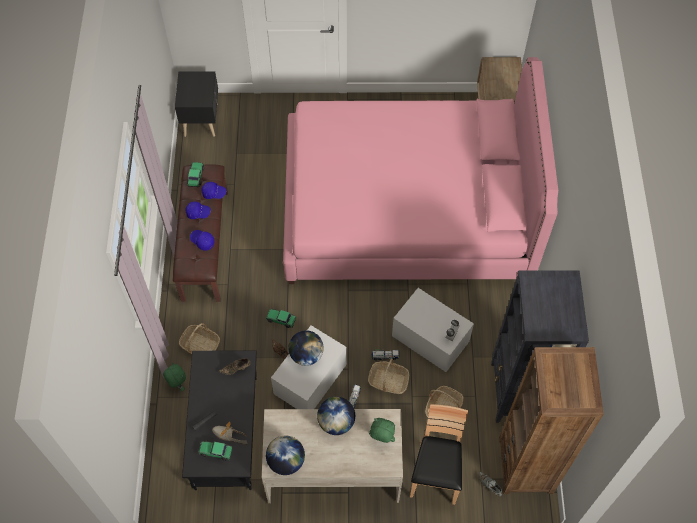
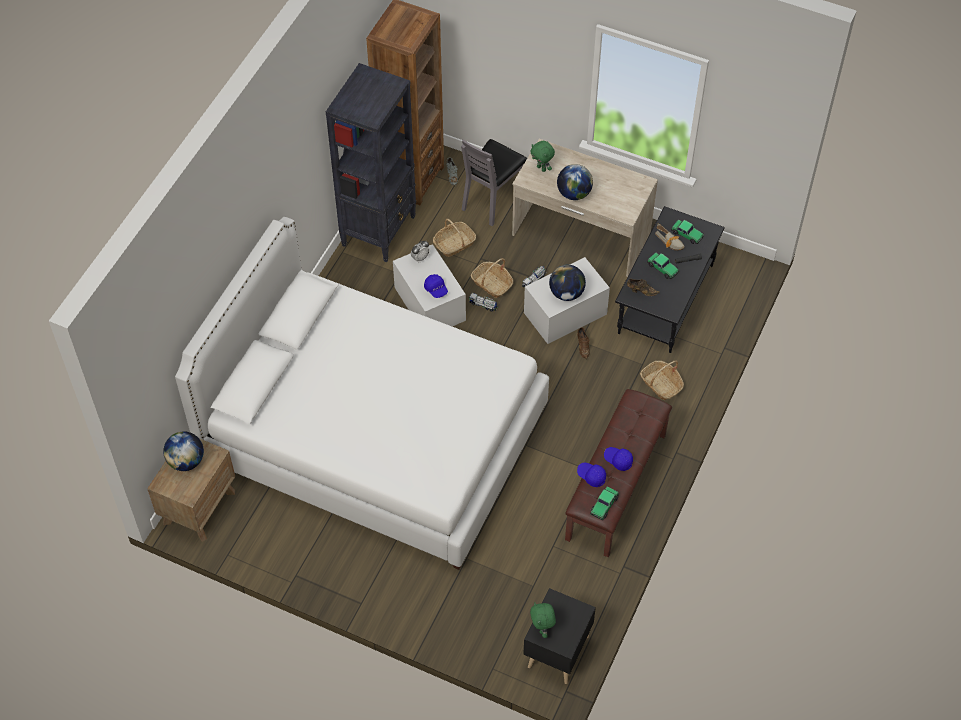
camera: 155 degrees left, 5 degrees down
(177, 384) = (697, 357): green plush toy -> green plush toy (542, 629)
(202, 241) = (625, 427): blue cap -> blue cap (436, 289)
(281, 319) = (568, 377): toy car -> toy car (663, 268)
(286, 461) = (631, 182): globe -> globe (186, 461)
(406, 210) = (374, 436): pink bed -> white bed
(435, 474) = (492, 200): brown chair -> grey chair

